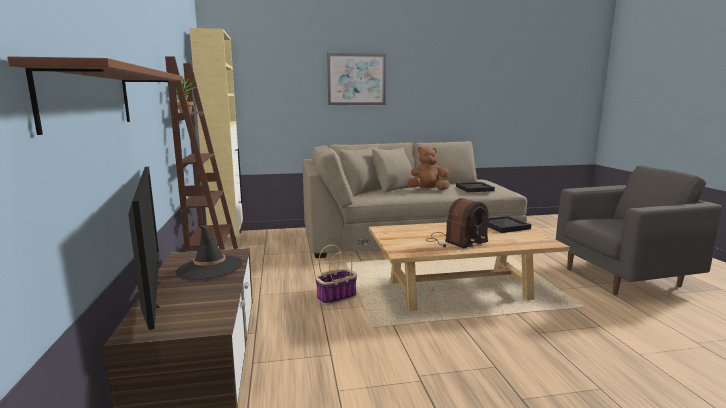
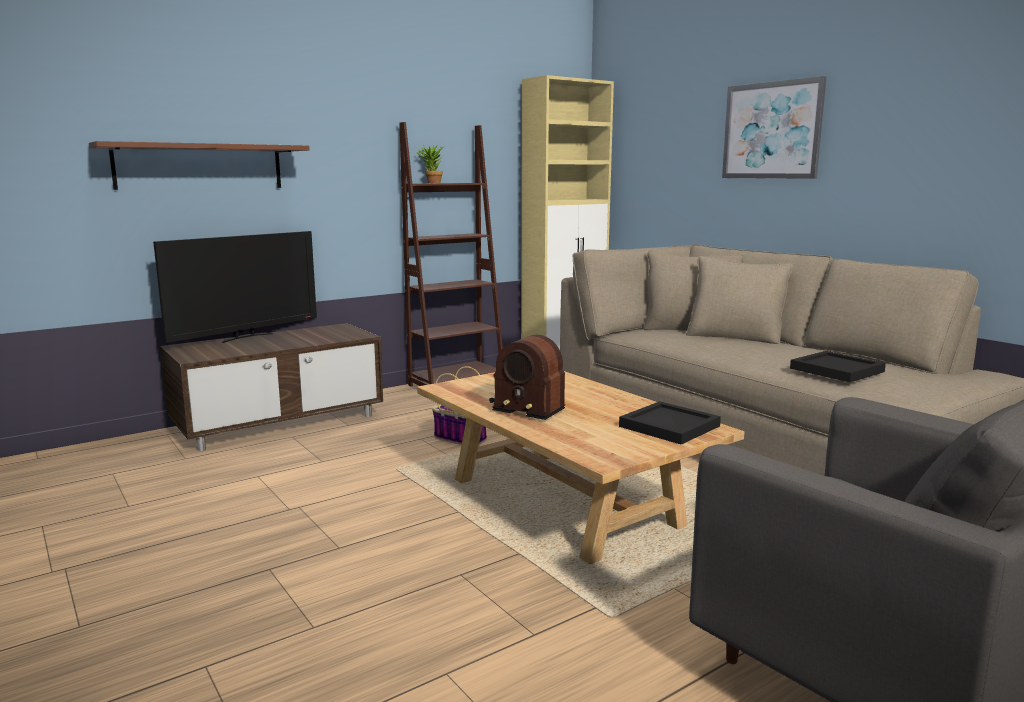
camera: 65 degrees right, 0 degrees up
(210, 268) = (314, 337): black hat -> none
(428, 190) = (754, 349): brown plush toy -> none

